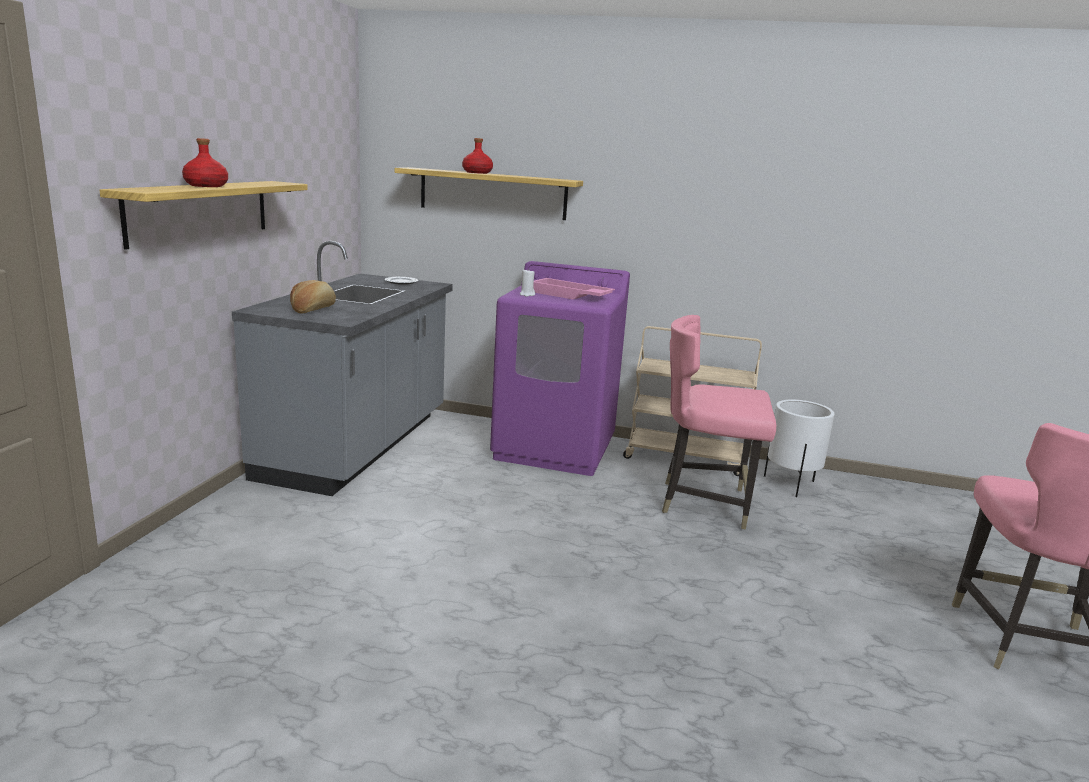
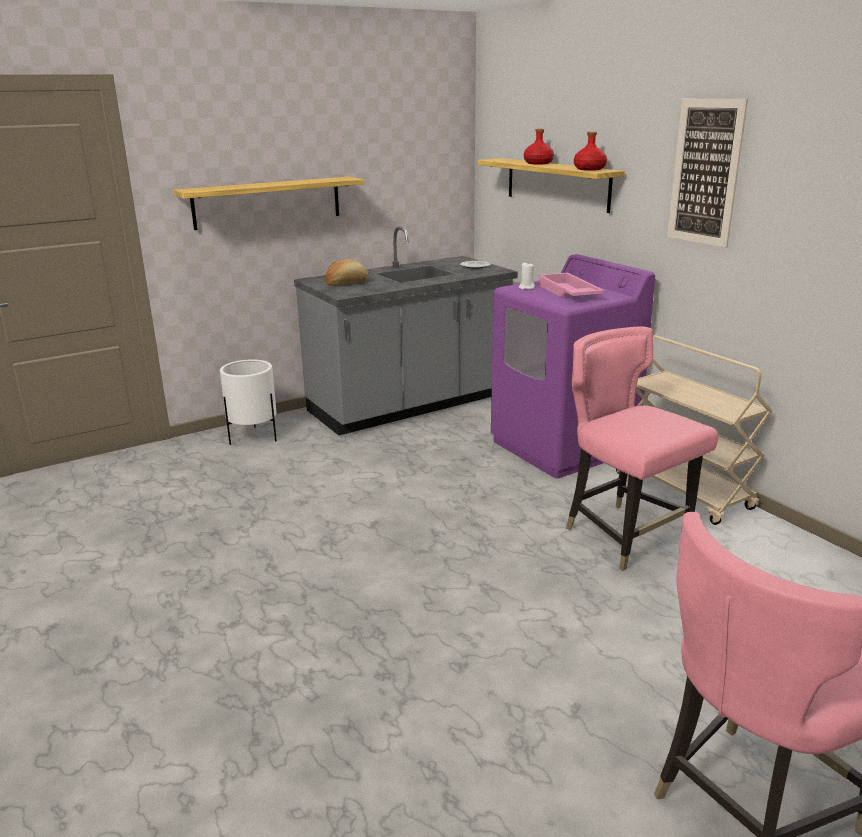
camera: 45 degrees right, 5 degrees up
(206, 186) = (261, 184): red bottle -> red bottle (589, 169)
(676, 182) = (705, 172): none -> picture
(790, 484) = (766, 552): white planter -> white planter (253, 437)

